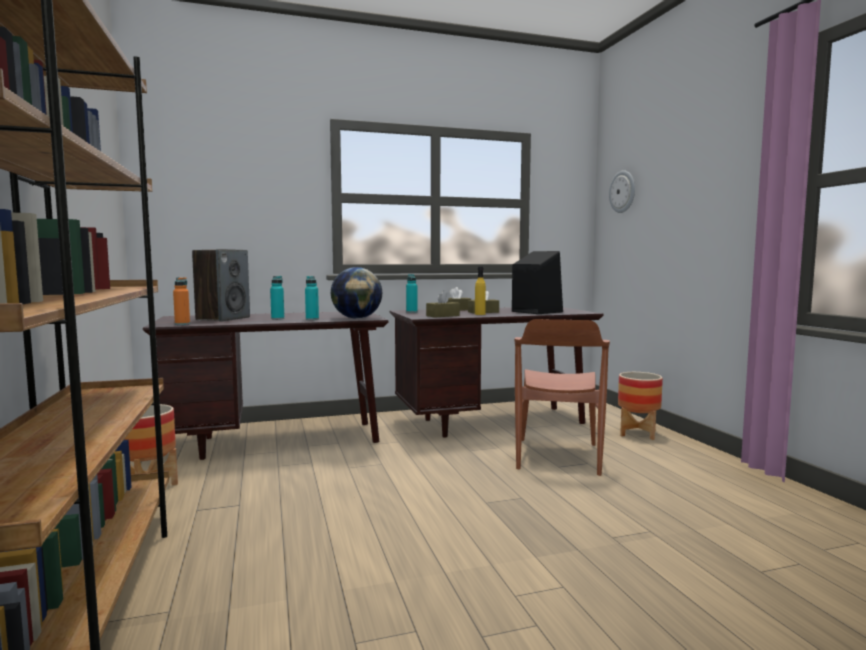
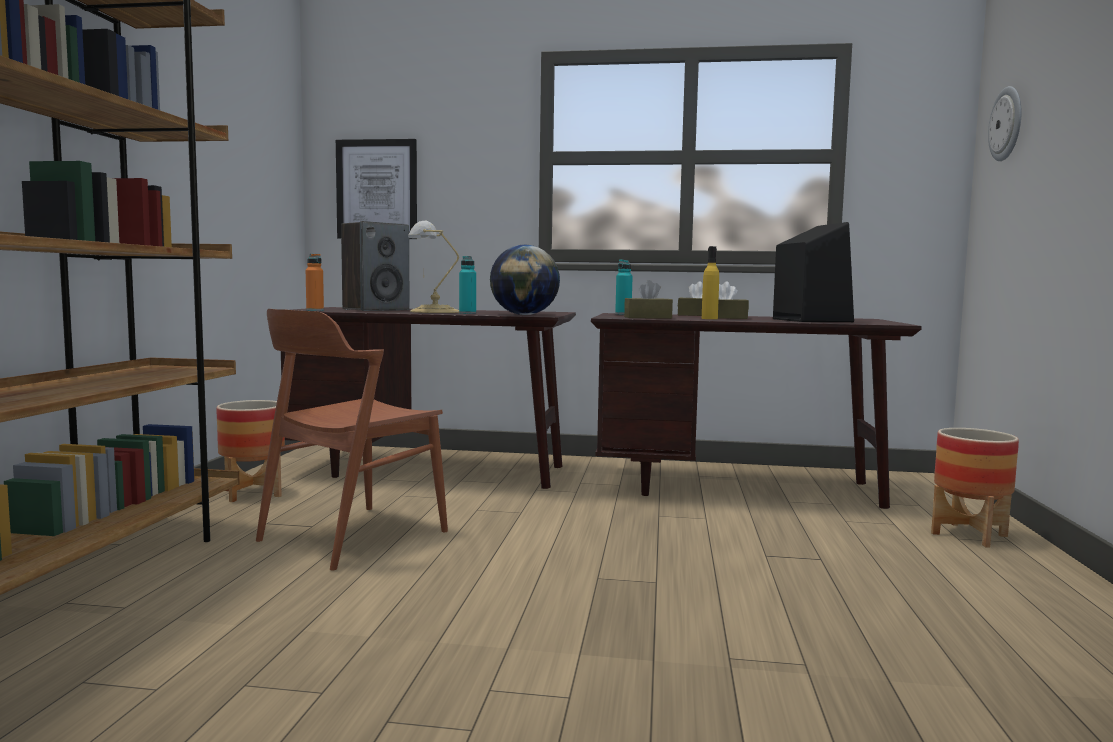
camera: 25 degrees right, 0 degrees up
(196, 217) = (377, 189): none -> picture
(277, 319) = (432, 312): turquoise bottle -> table lamp
(557, 456) = (783, 542): brown chair -> brown chair (353, 536)

